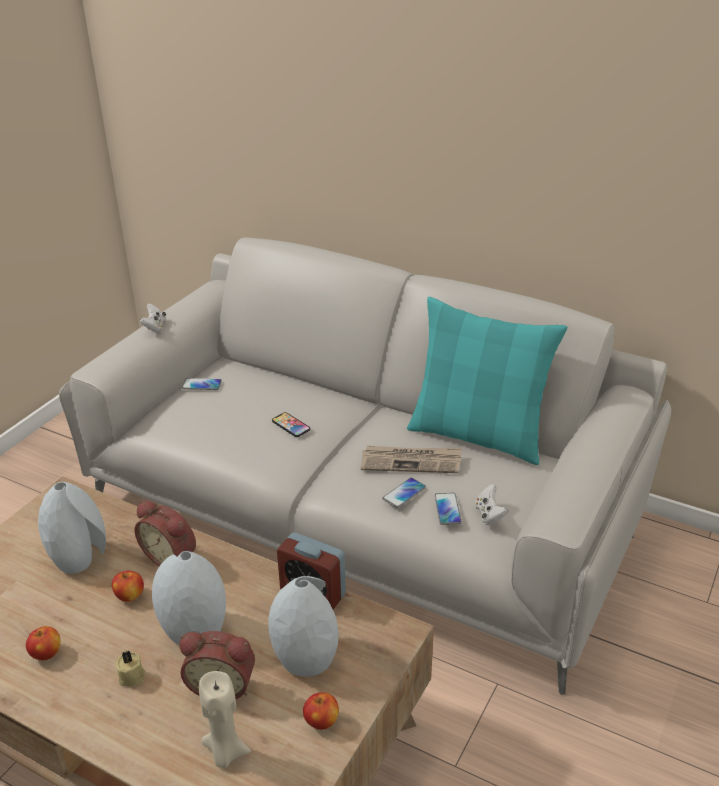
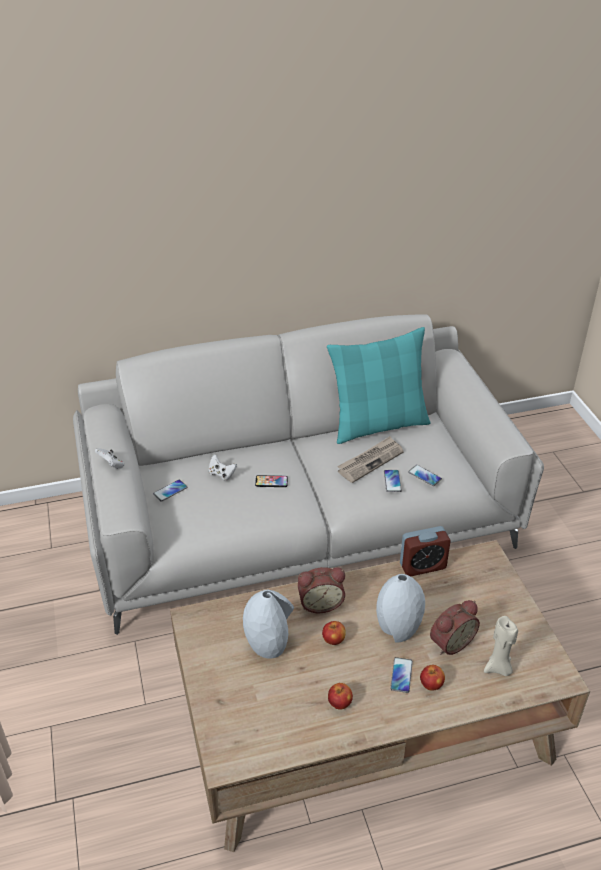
camera: 45 degrees left, 5 degrees up
(131, 676) = (401, 675): beige candle -> phone
(305, 657) = (465, 598): grey vase -> none
(321, 721) = (516, 620): apple -> apple (431, 684)
(489, 515) = (447, 466): white game controller -> white game controller (221, 474)

